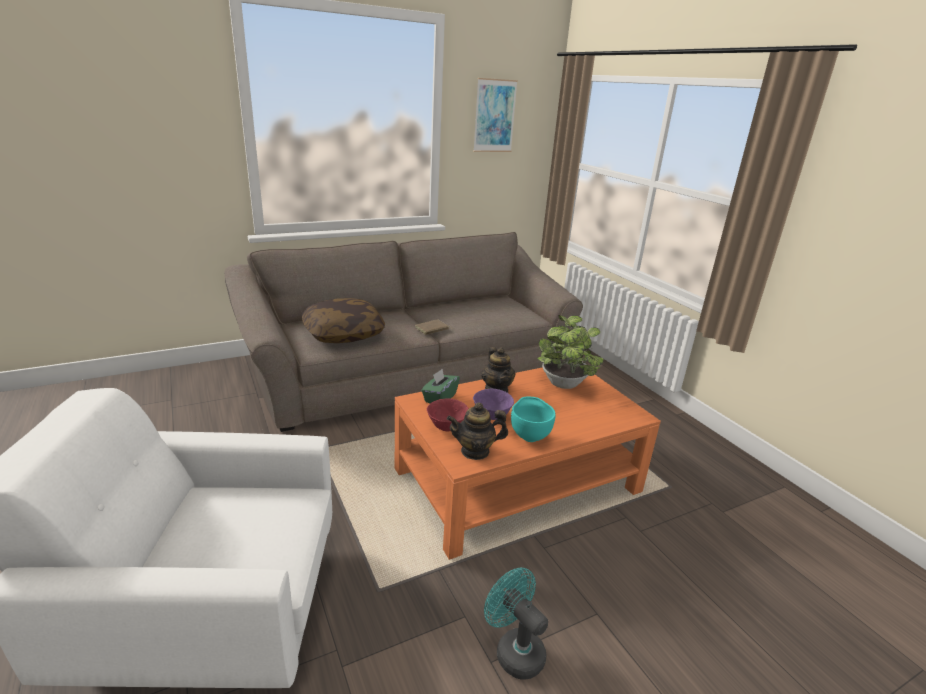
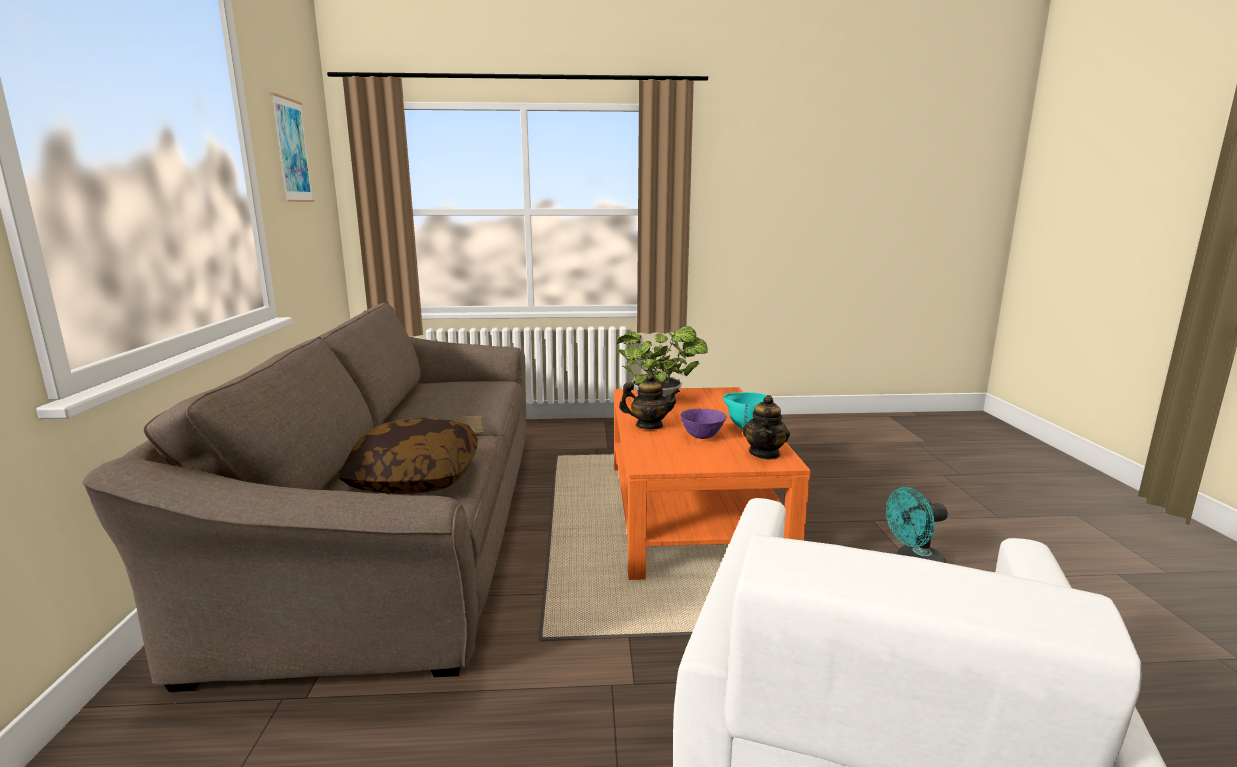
camera: 65 degrees left, 10 degrees down
(439, 398) = (649, 452): green tissue box -> none
(447, 427) = (715, 458): red bowl -> none

